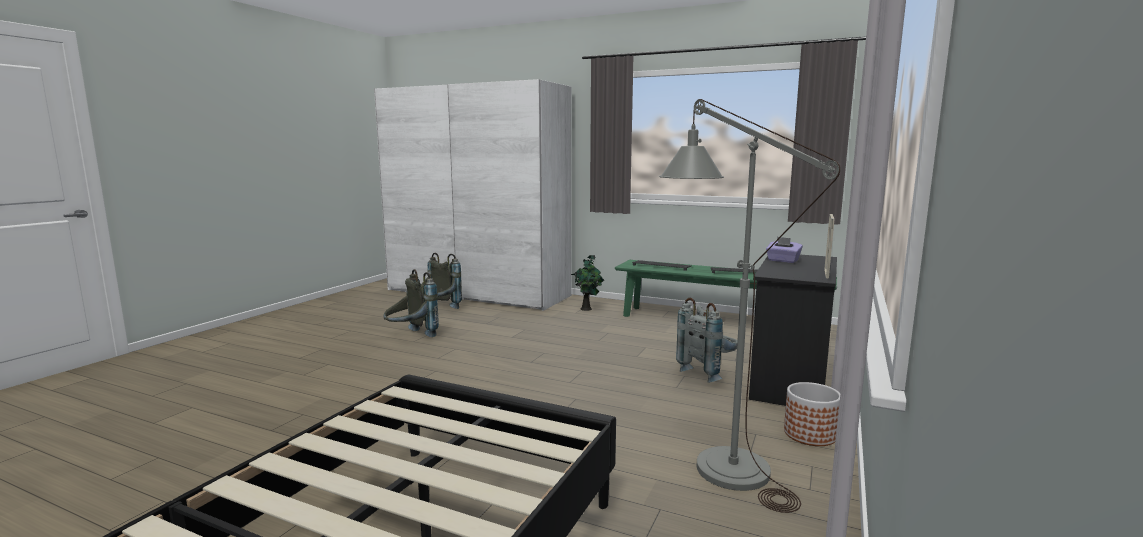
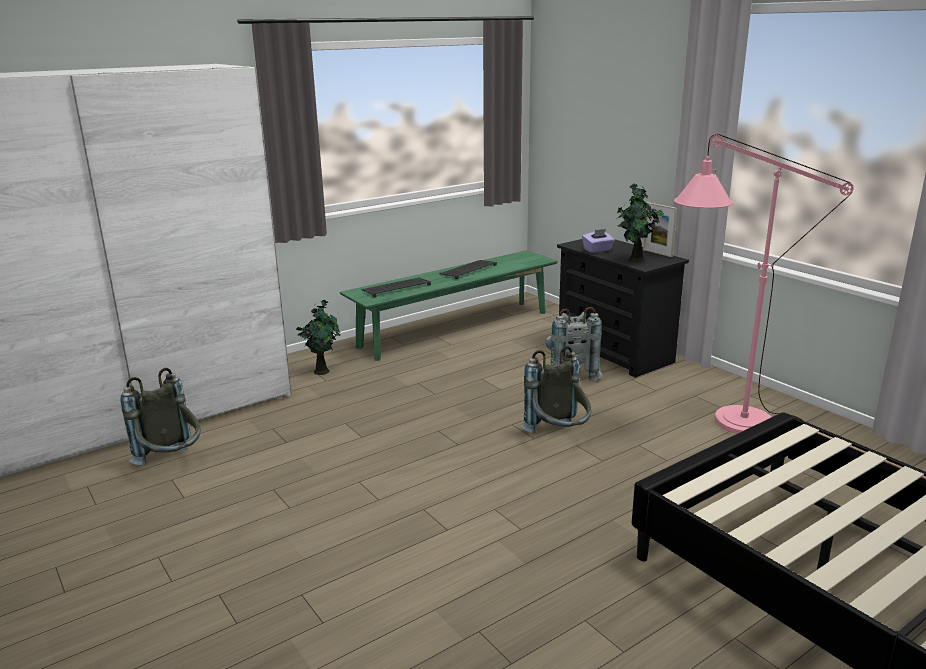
camera: 60 degrees left, 10 degrees up
(411, 337) = (267, 506): grey backpack -> grey backpack (558, 437)
(717, 460) = (726, 422): grey floor lamp -> pink floor lamp
(780, 271) = (636, 260): none -> potted plant
(809, 434) = (706, 379): planter -> none

